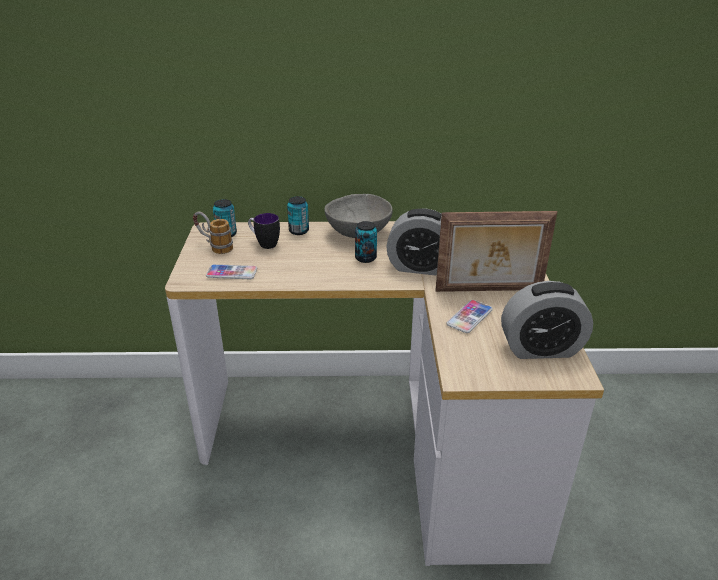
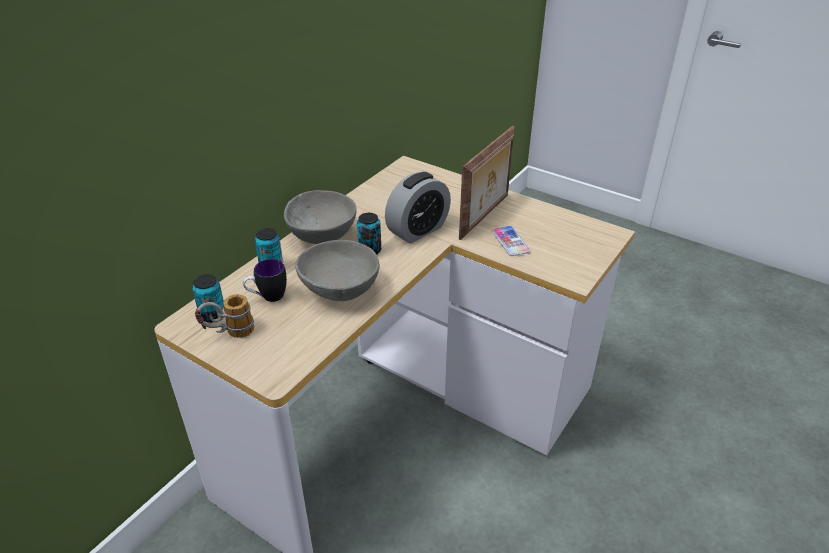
camera: 55 degrees left, 5 degrees up
(232, 273) = (298, 340): phone -> none
(303, 266) = (341, 290): none -> grey bowl
(541, 349) = (575, 232): alarm clock -> none

